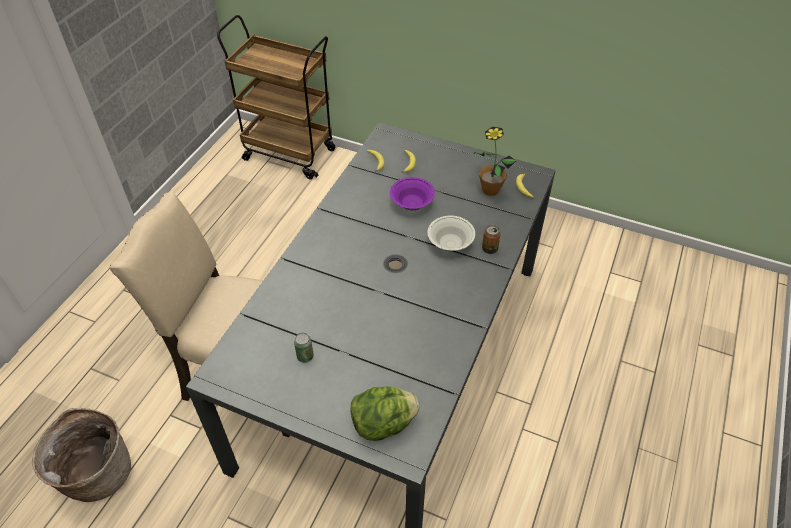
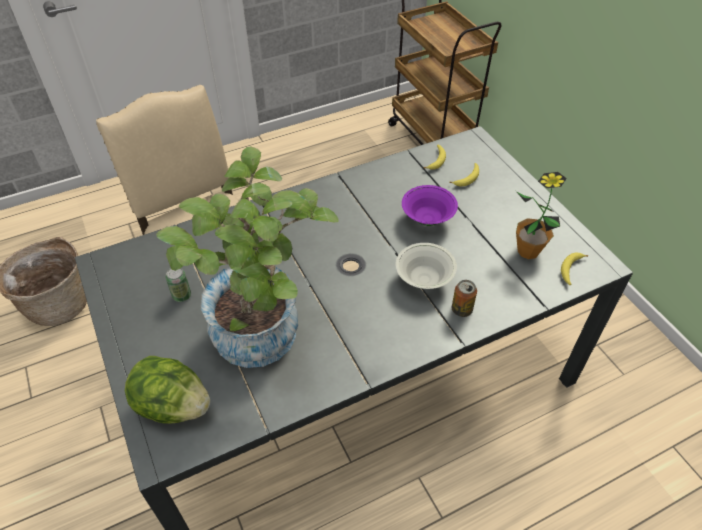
camera: 40 degrees right, 0 degrees up
(394, 345) = (264, 340): none -> potted plant

